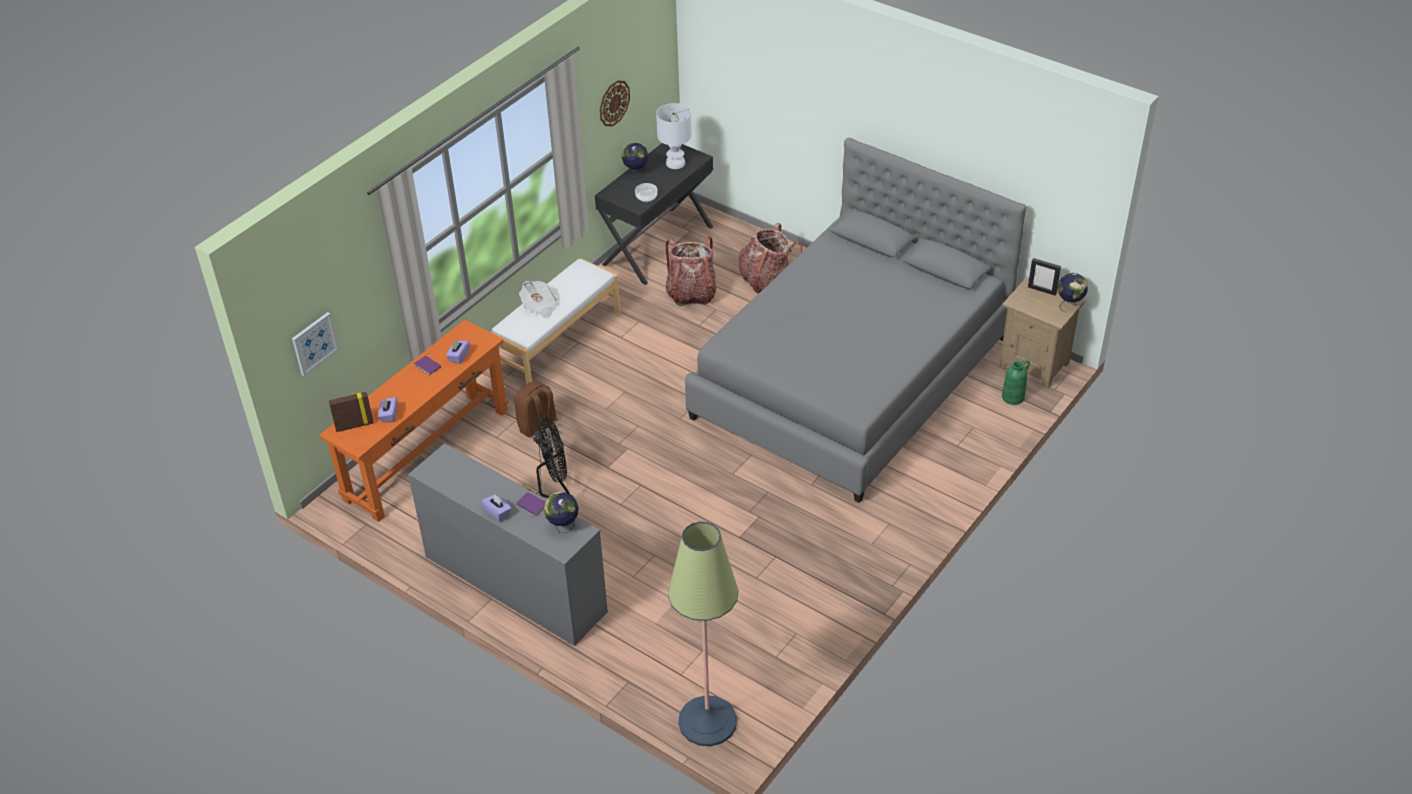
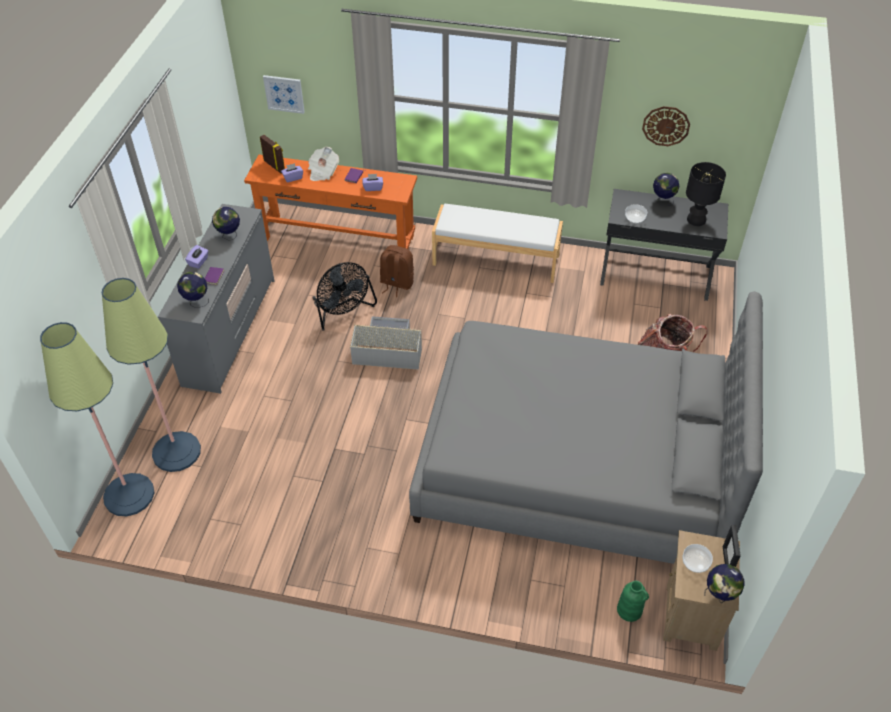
camera: 65 degrees right, 5 degrees up
(472, 479) = (229, 236): none -> globe
(540, 307) = (484, 218): newspaper -> newspaper (323, 172)
(631, 461) = (387, 350): none -> grey storage box
(669, 668) = (176, 452): none -> floor lamp
(675, 163) = (696, 219): white table lamp -> black table lamp
(691, 293) = (609, 317): backpack -> none
(1035, 306) = (695, 562): none -> bowl

